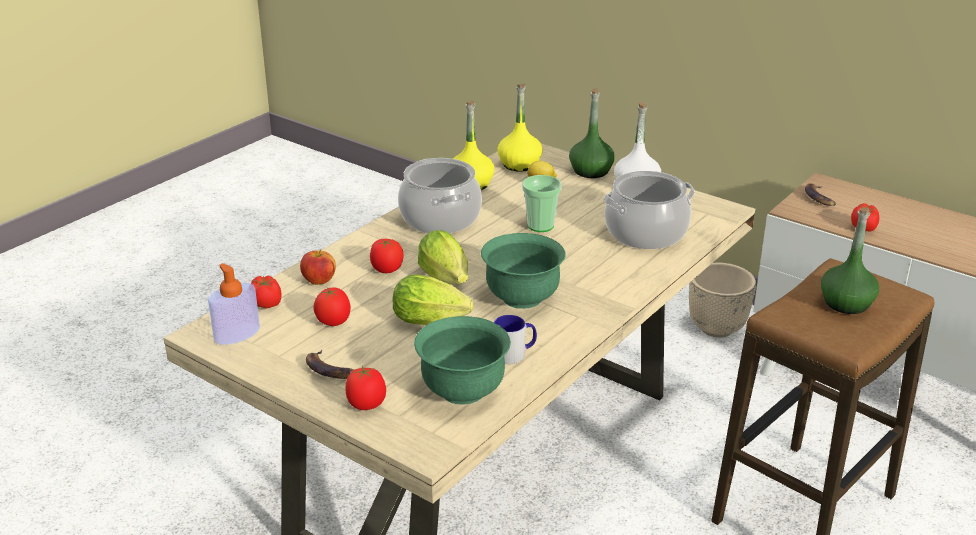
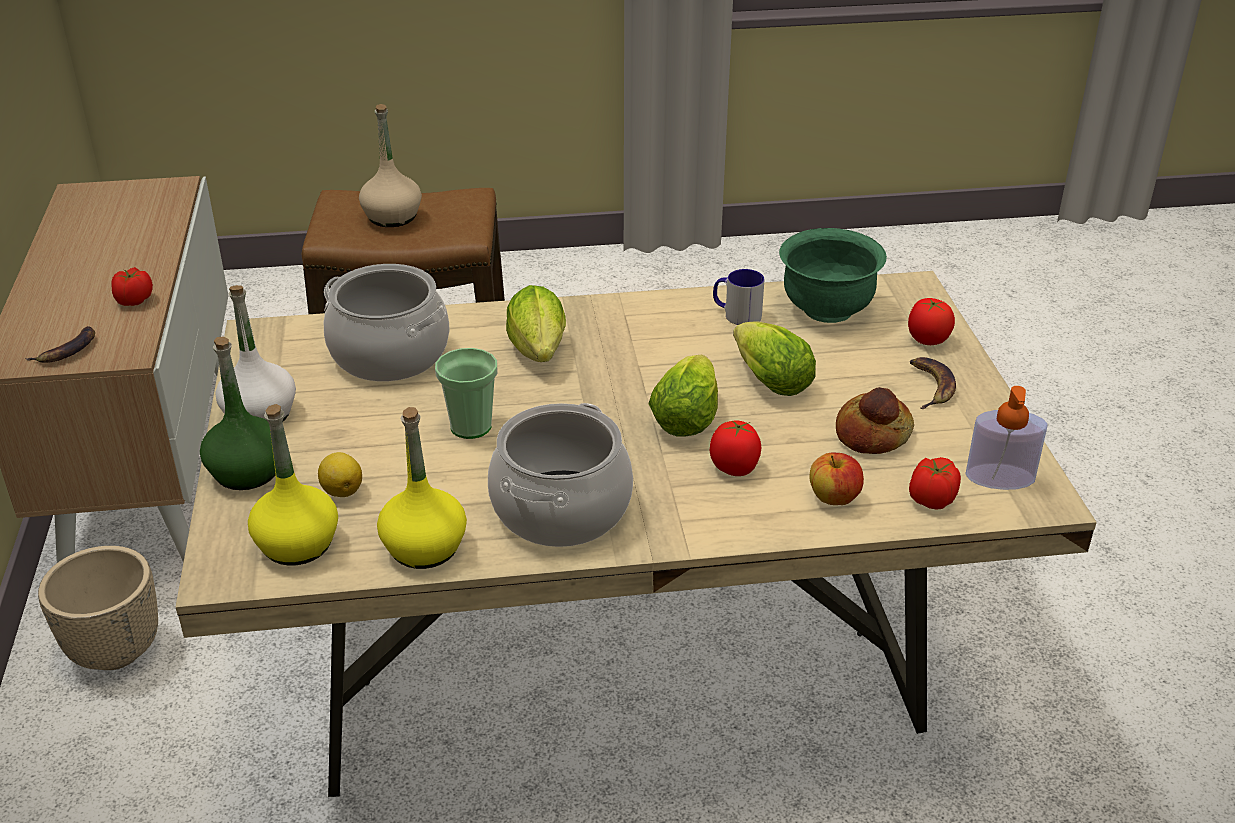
camera: 135 degrees left, 5 degrees up
(333, 321) = (873, 435): tomato -> bread
(522, 298) = (643, 357): green bowl -> none
(578, 270) = (539, 354): none -> lettuce
(846, 303) = (392, 217): green bottle -> beige bottle

